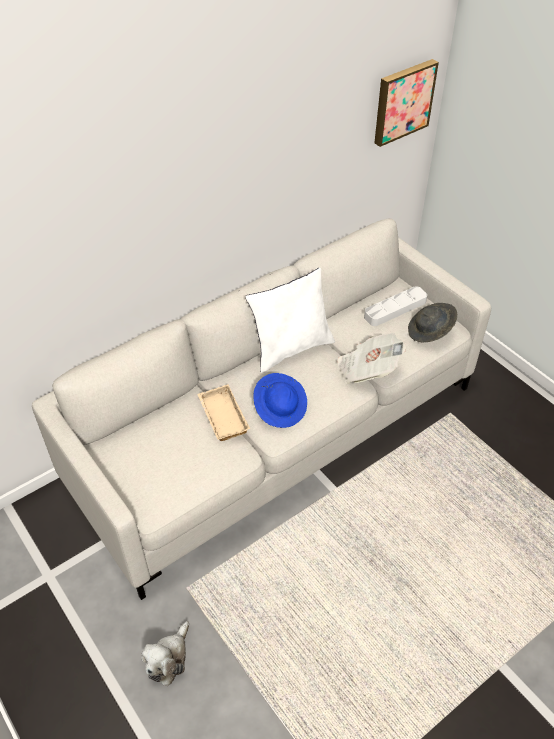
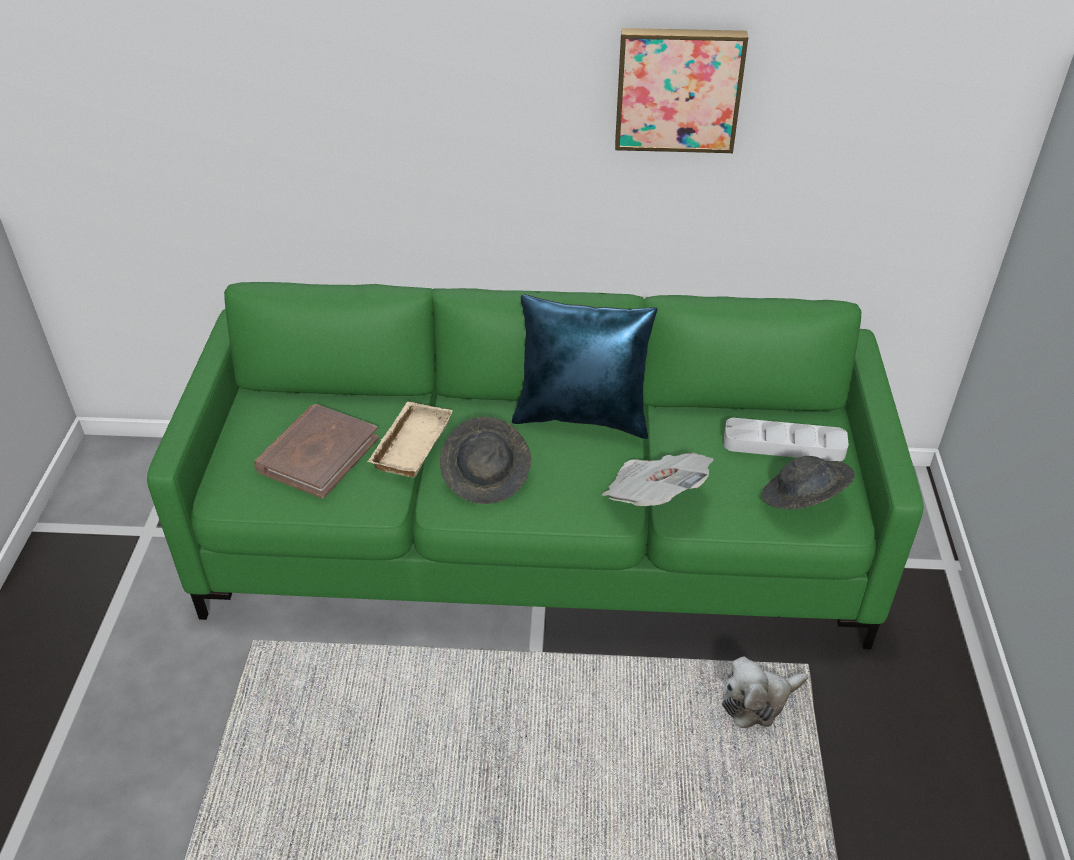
camera: 40 degrees right, 5 degrees down
(168, 659) = (156, 700): plush toy -> plush toy (758, 701)
(179, 453) = (318, 454): none -> brown book
(277, 434) = (537, 542): grey sofa -> green sofa
(280, 408) = (487, 476): blue hat -> grey hat
(291, 348) = (583, 416): white pillow -> blue pillow
(403, 101) = (942, 115): picture -> picture (678, 89)

